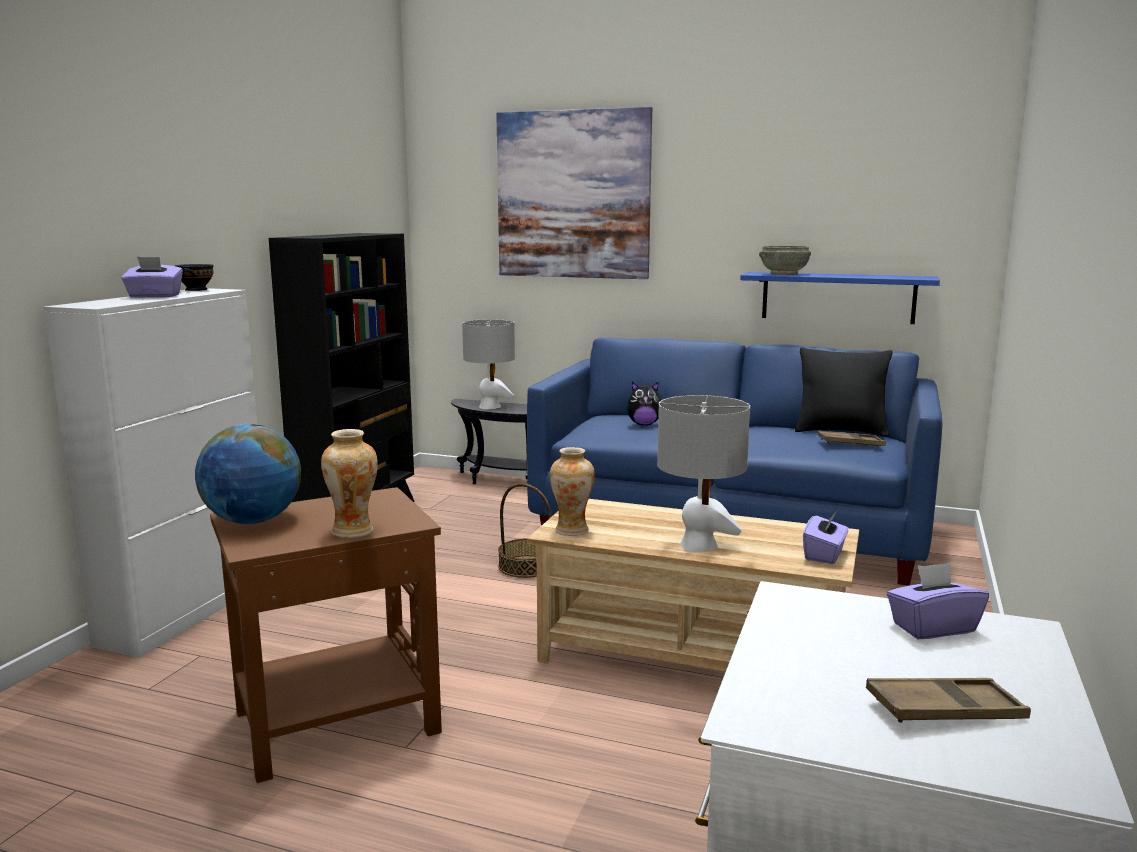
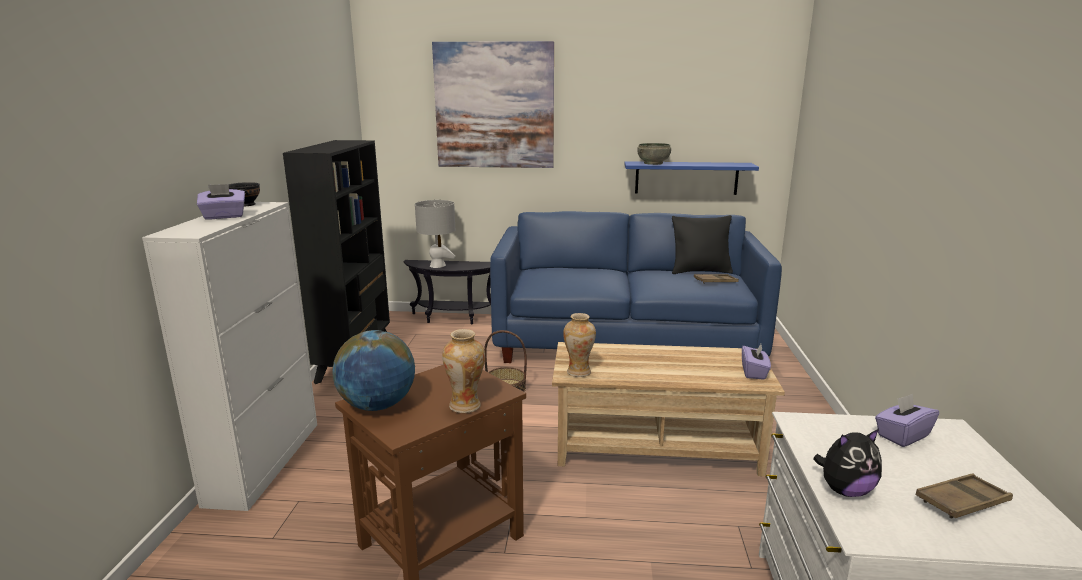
camera: 15 degrees left, 5 degrees up
(644, 424) = (571, 276): plush toy -> plush toy (845, 490)
(699, 545) = (671, 374): grey table lamp -> none

